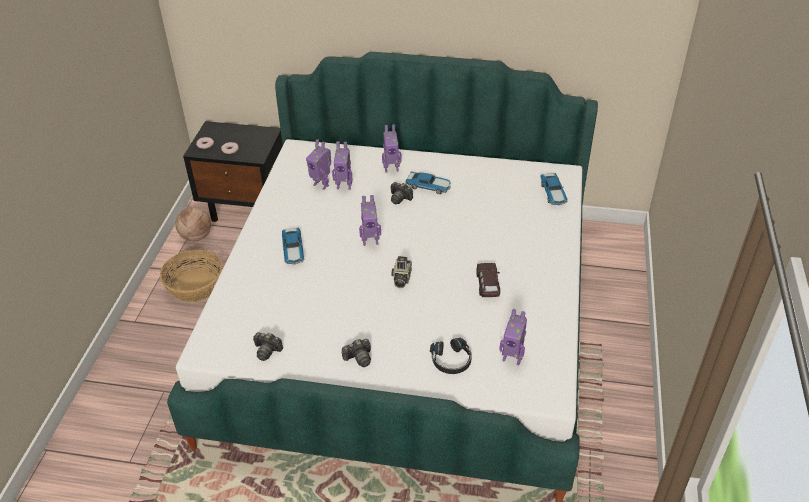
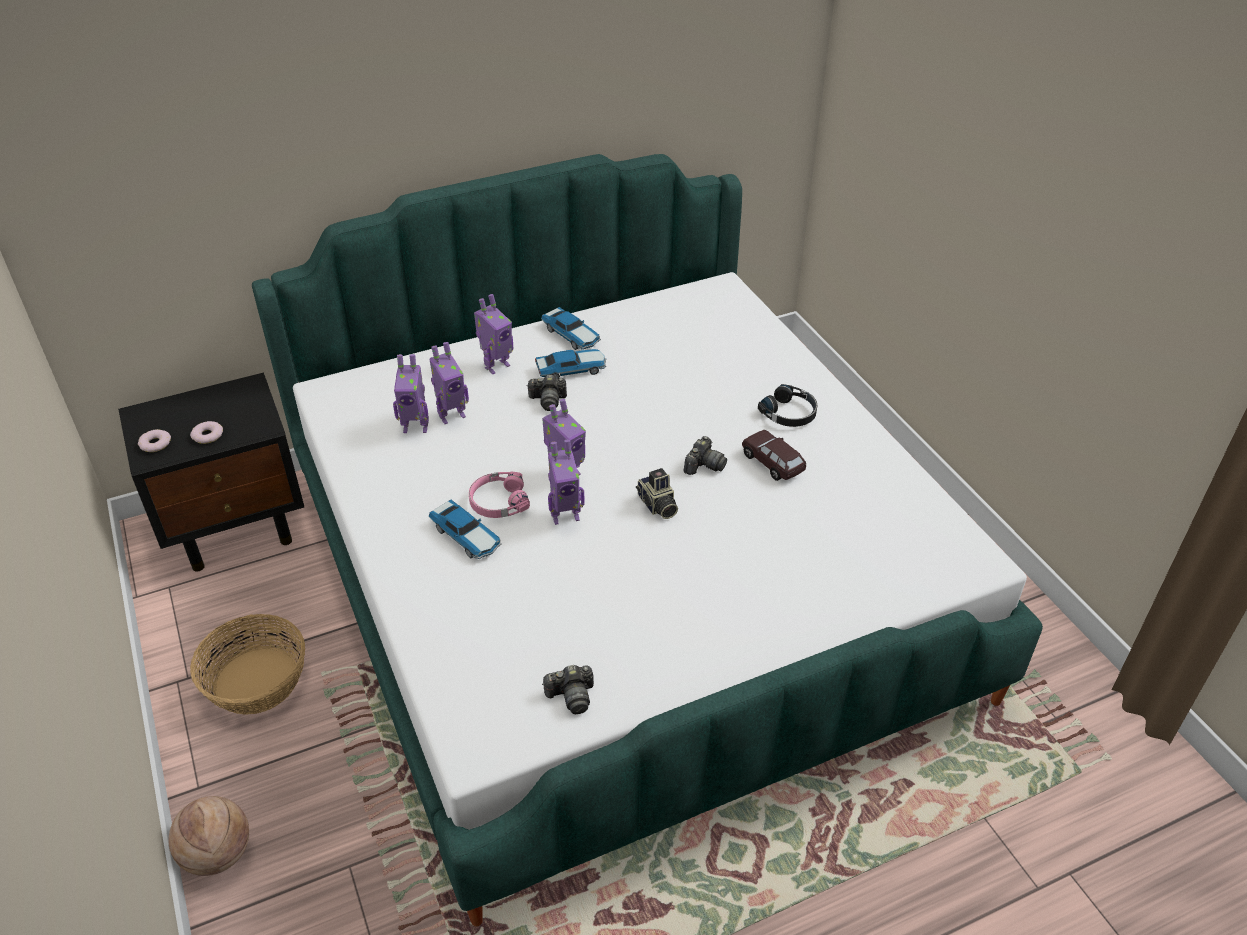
camera: 35 degrees left, 0 degrees up
(196, 237) = (190, 607): basketball -> basketball (218, 855)
(324, 240) = (498, 502): none -> pink headphones
(359, 358) = (708, 638): camera -> camera (704, 465)
(451, 361) = (825, 579): black headphones -> black headphones (789, 413)
(512, 358) = (890, 539): toy robot -> toy robot (565, 515)
(553, 193) = (735, 317): toy car -> toy car (572, 335)

